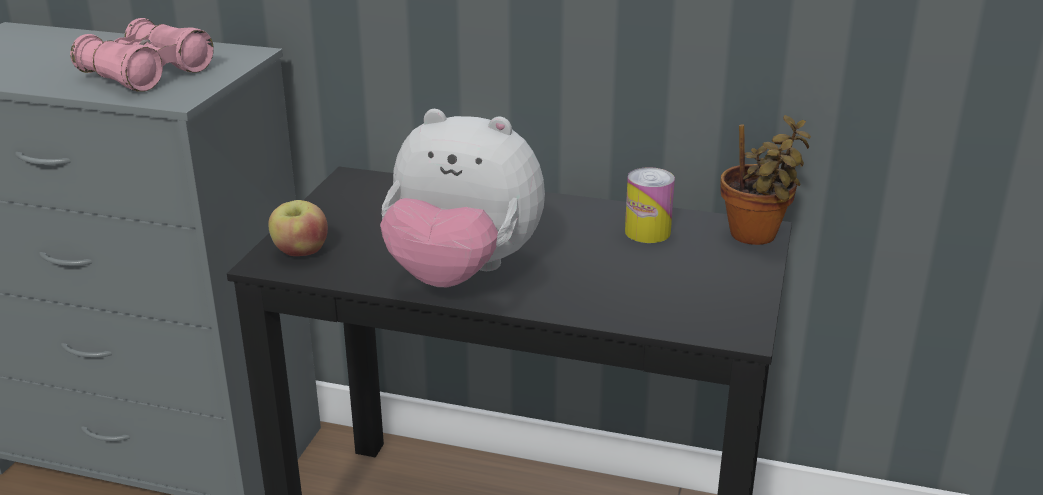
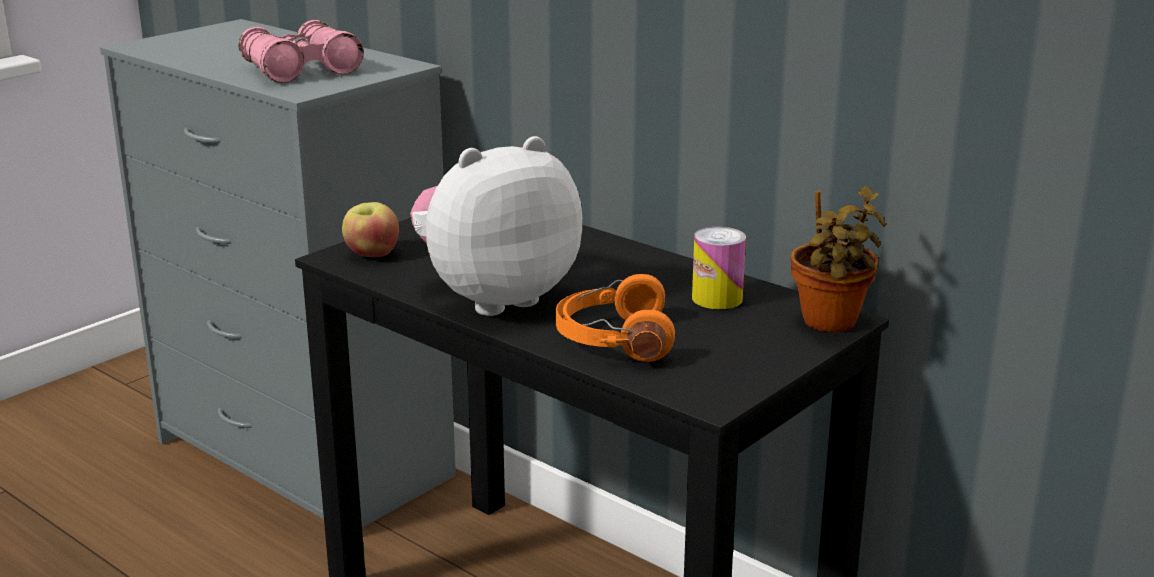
camera: 25 degrees right, 5 degrees down
(462, 273) = (495, 298): plush toy -> plush toy turned 105 degrees clockwise
(605, 293) = (613, 340): none -> orange headphones

